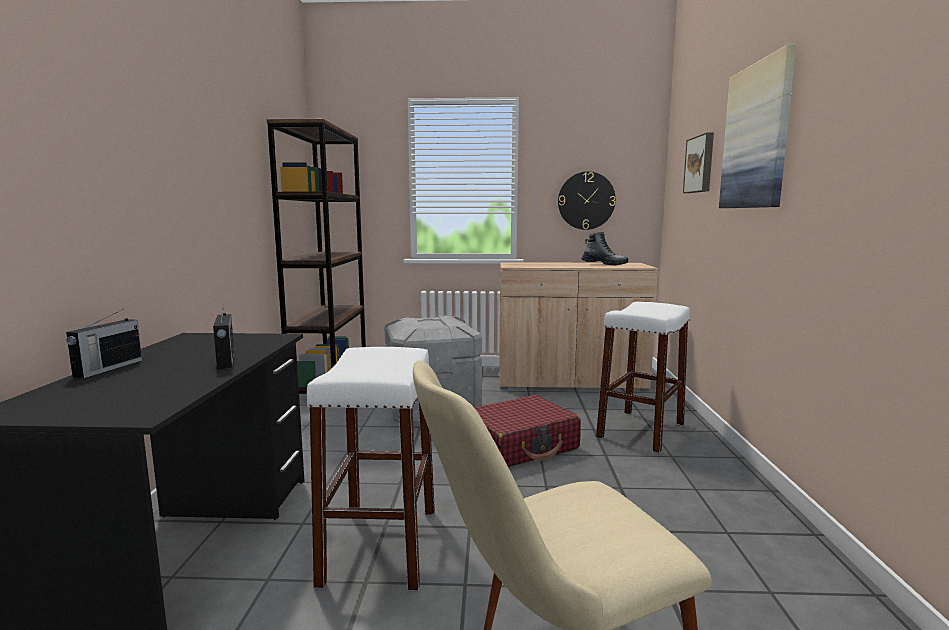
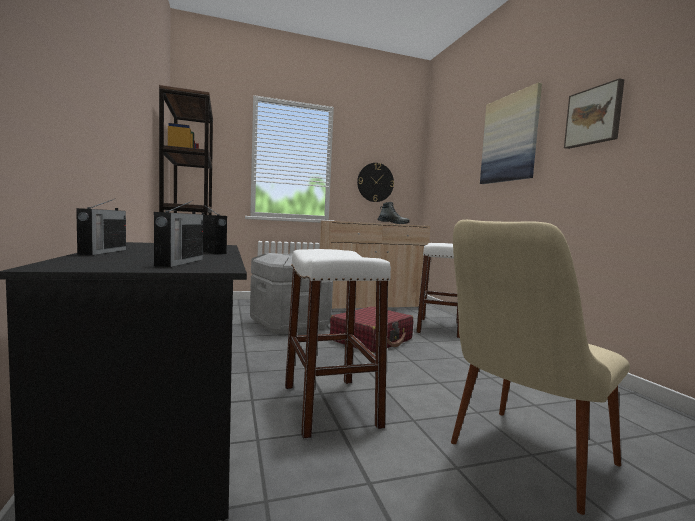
camera: 20 degrees left, 5 degrees down
(132, 398) = (179, 262): none -> radio
(700, 164) = (458, 160): picture -> picture (594, 116)

